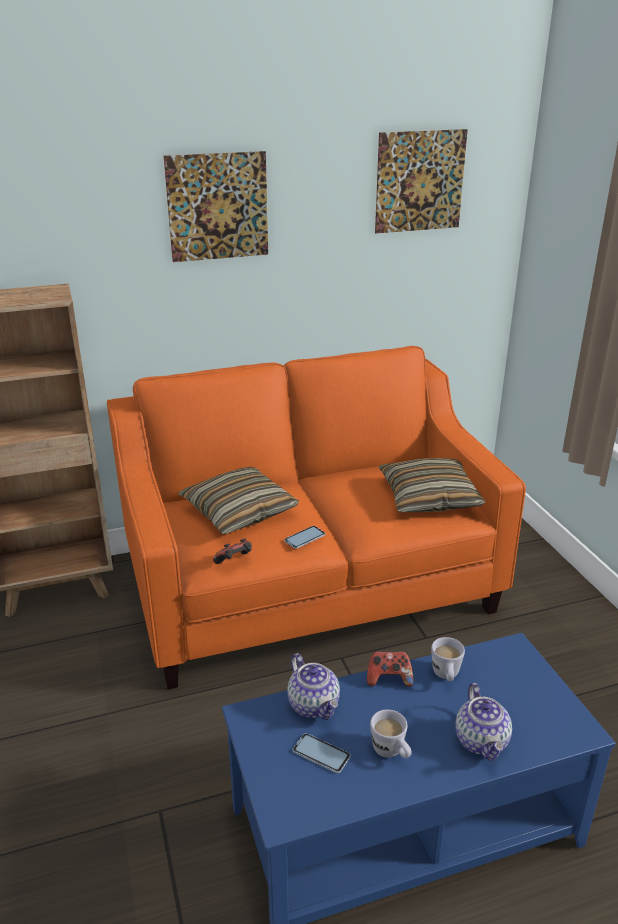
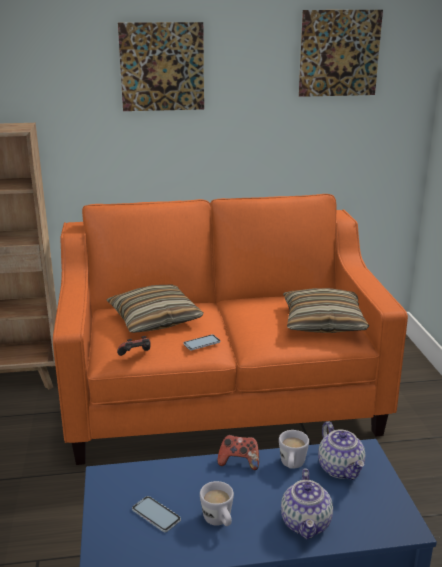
camera: 10 degrees right, 5 degrees down
(314, 705) = (165, 475): teapot -> teapot (341, 468)

